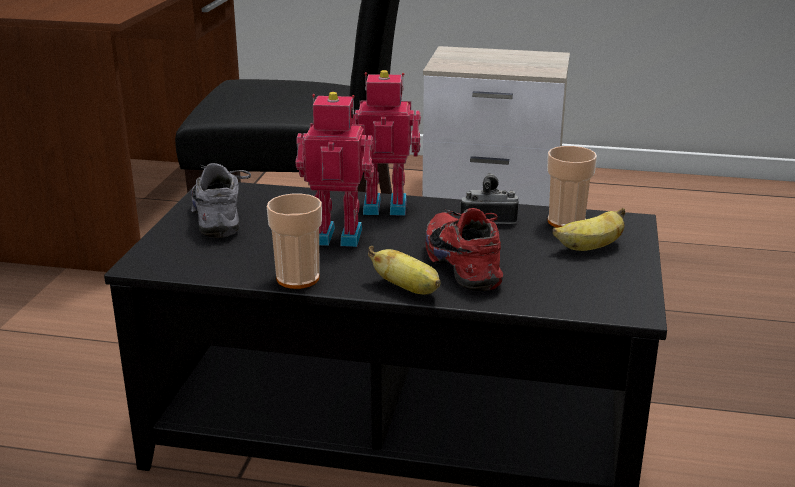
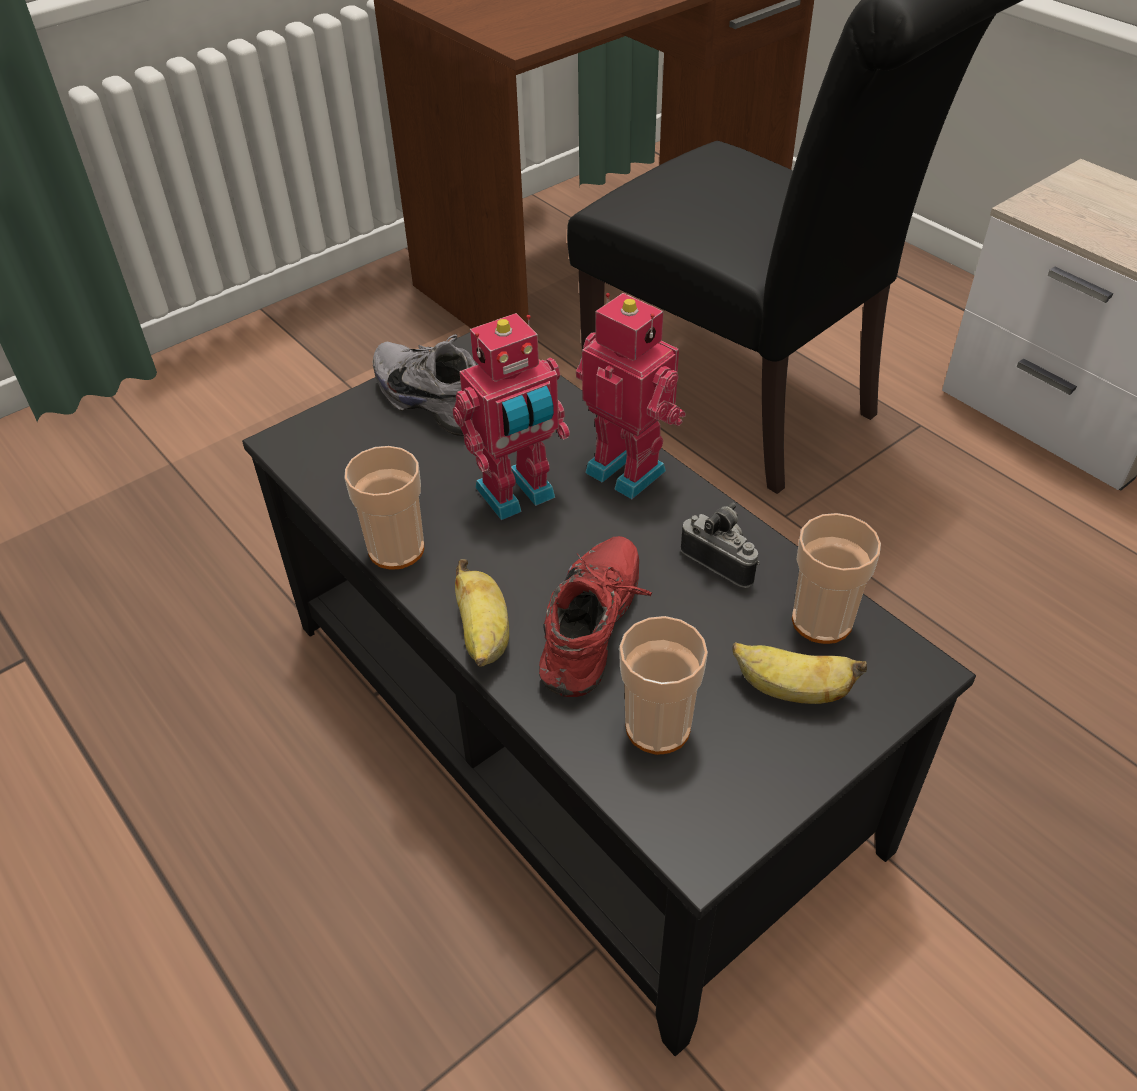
camera: 40 degrees right, 20 degrees up
(222, 216) = (438, 401): grey shoe -> grey shoe turned 75 degrees counterclockwise
(338, 235) = (518, 496): toy robot -> toy robot turned 105 degrees clockwise
(550, 283) = (657, 727): none -> cup

